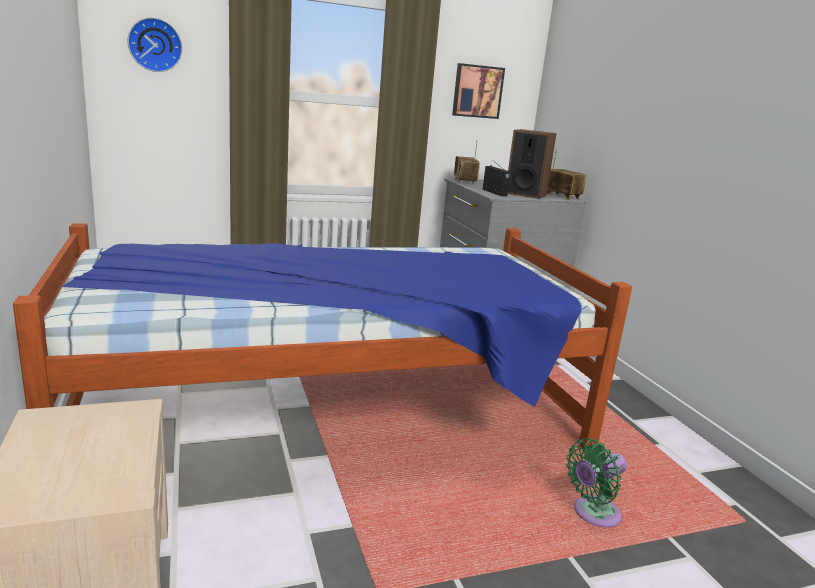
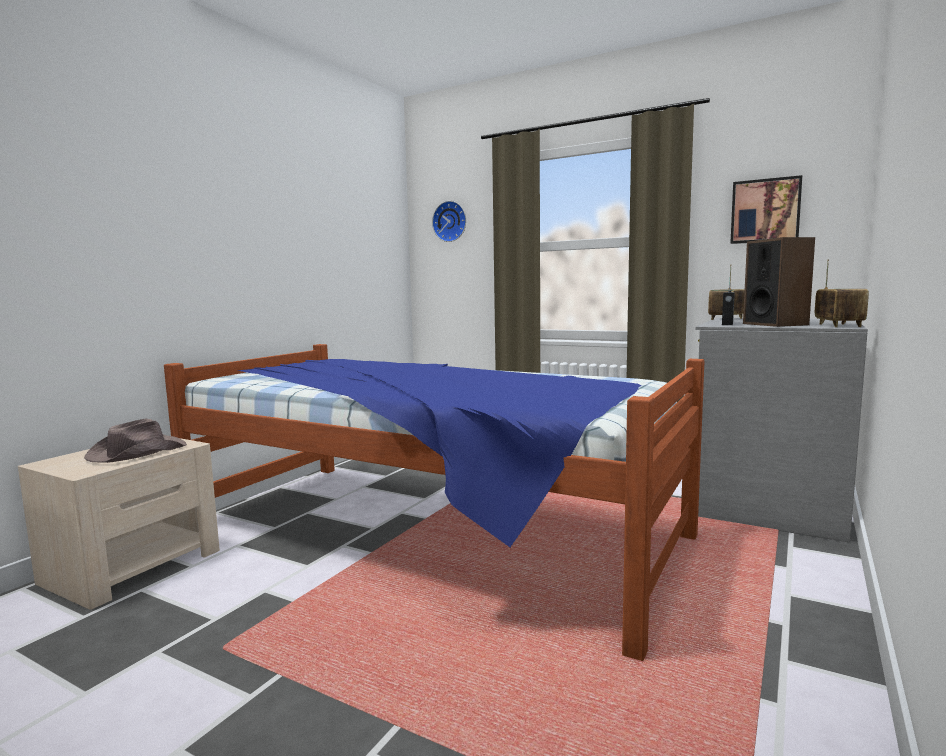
camera: 50 degrees right, 10 degrees down
(102, 443) = (136, 452): none -> brown hat
(593, 514) = (503, 710): green fan -> none

